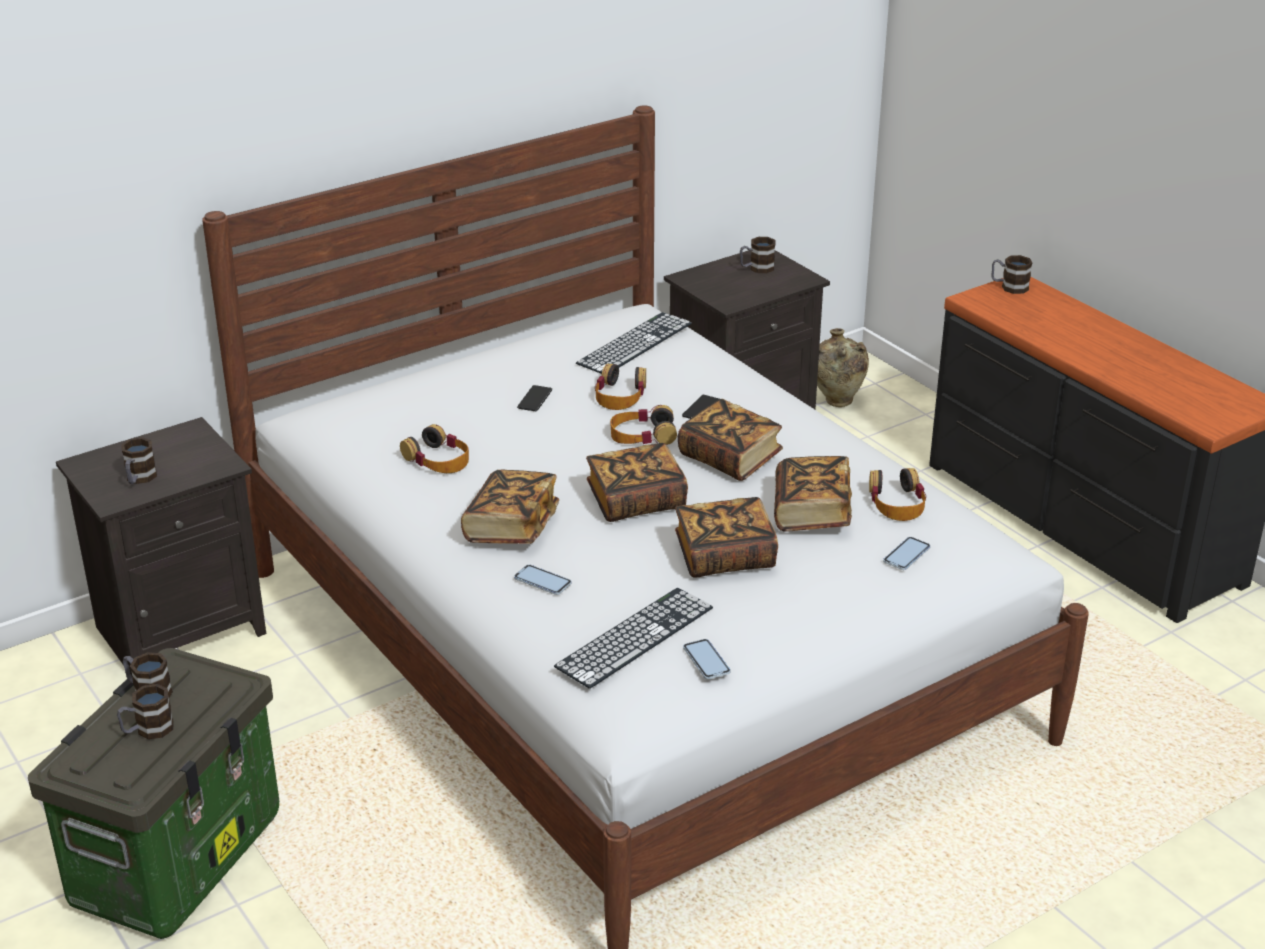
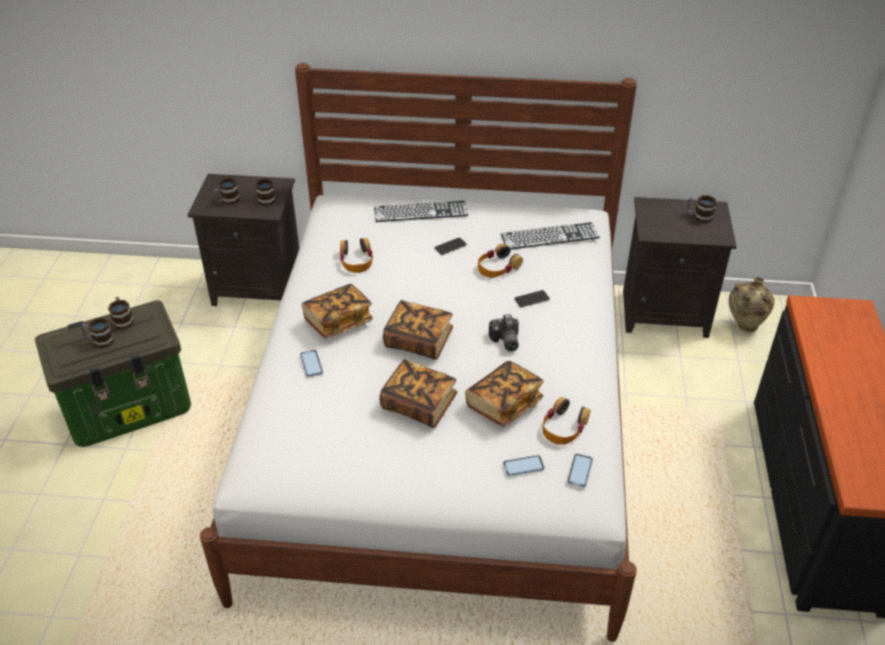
camera: 40 degrees right, 10 degrees up
(635, 637) = (310, 427): keyboard -> keyboard (421, 211)
(642, 435) = (476, 300): headphones -> none
(706, 660) = (326, 465): phone -> phone (579, 471)
(730, 458) = (504, 341): book -> camera
(1009, 287) = (846, 308): mug -> mug (265, 198)

